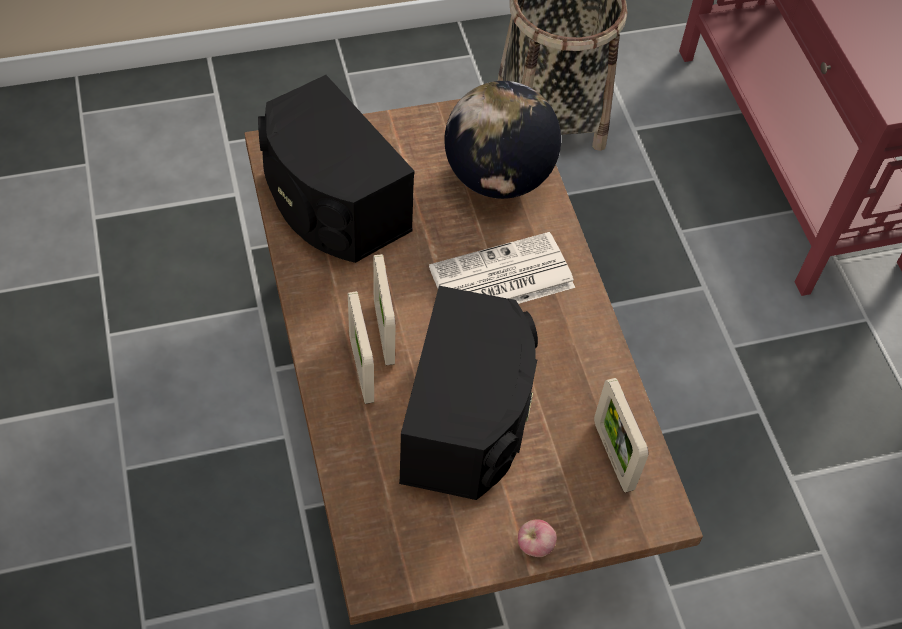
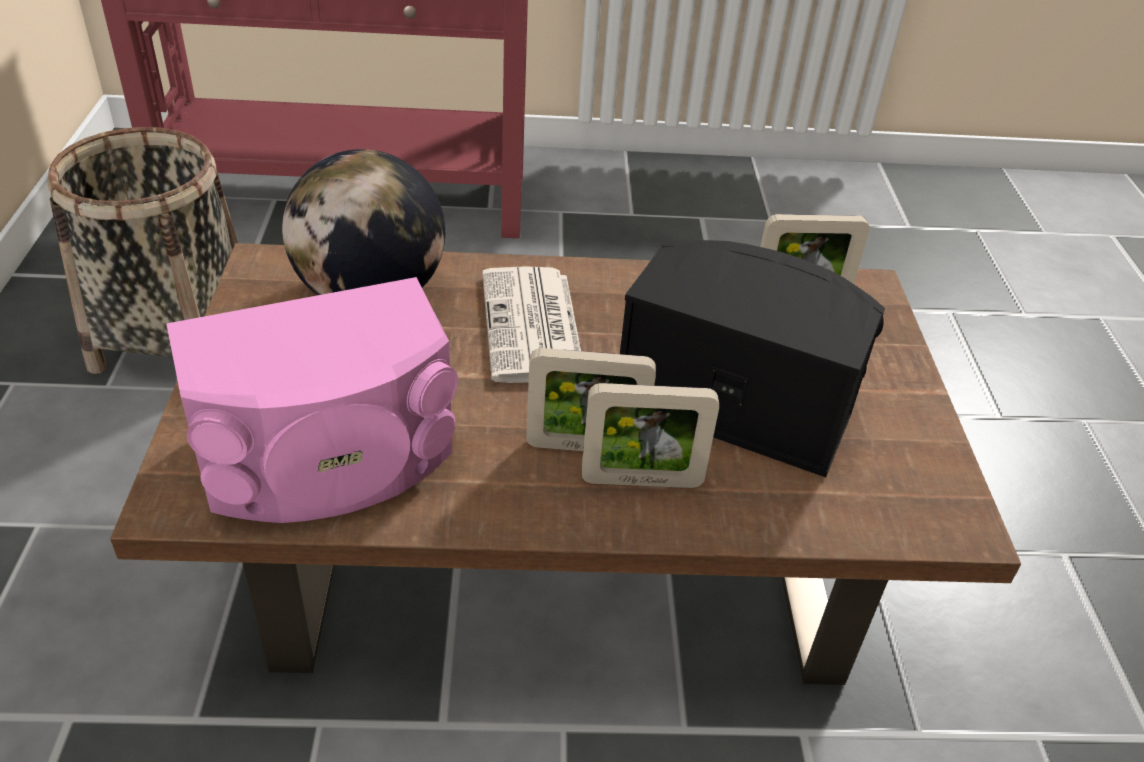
camera: 75 degrees left, 15 degrees down
(331, 203) = (328, 458): black speaker -> pink speaker
(535, 546) = (911, 382): apple -> none

